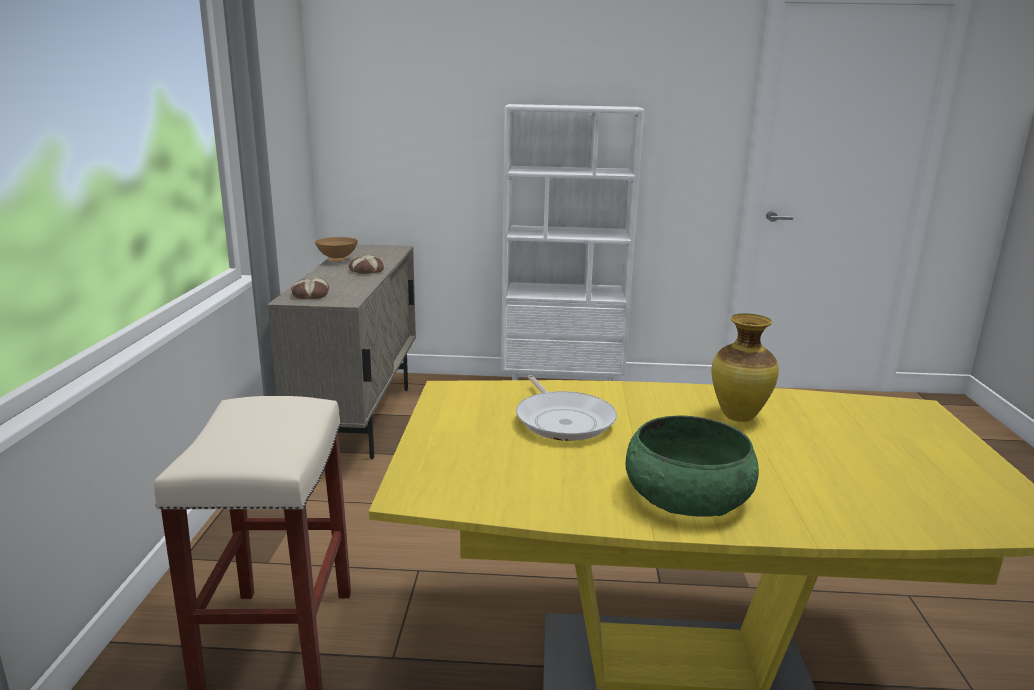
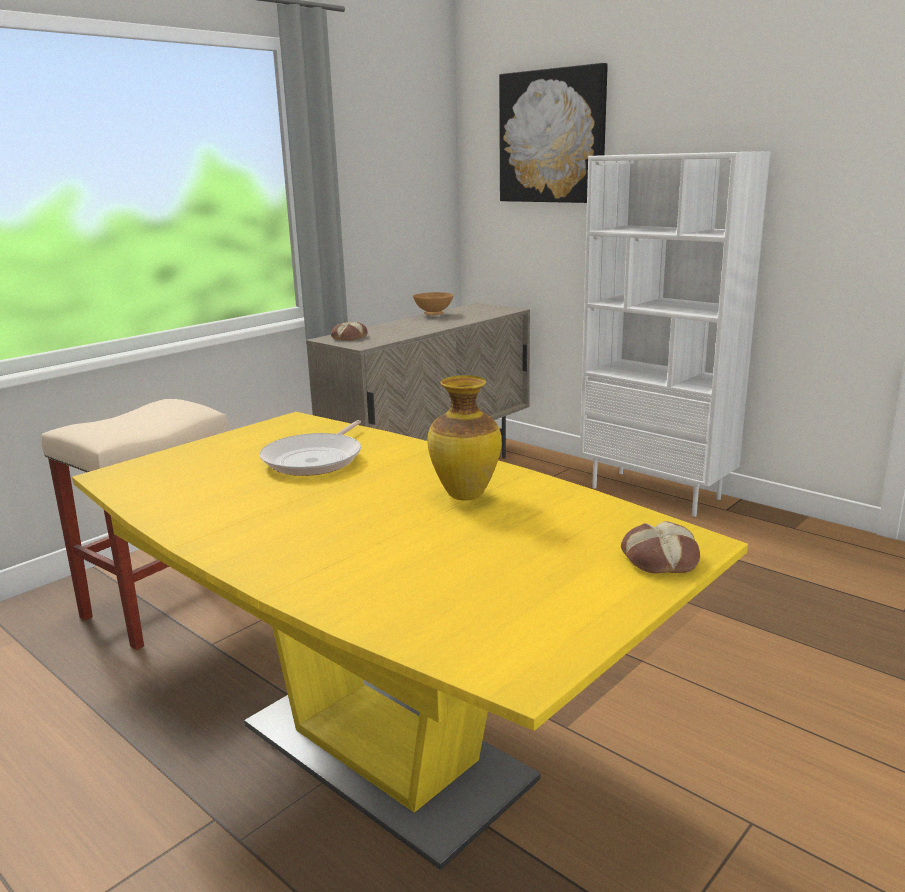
camera: 40 degrees right, 0 degrees up
(366, 271) = (435, 325): bread -> bread (659, 559)
(426, 84) = (552, 137): none -> picture
(688, 495) = (266, 532): green bowl -> none

